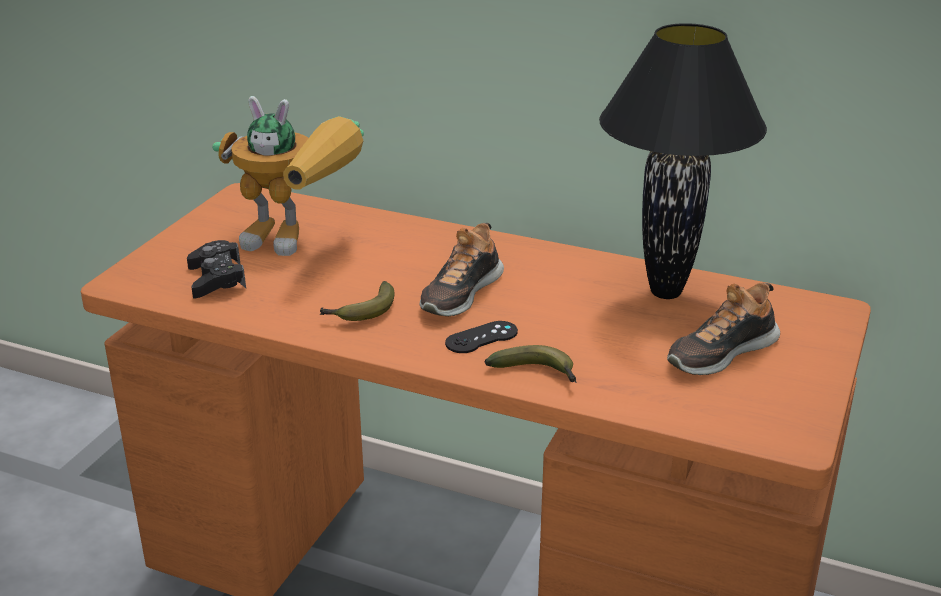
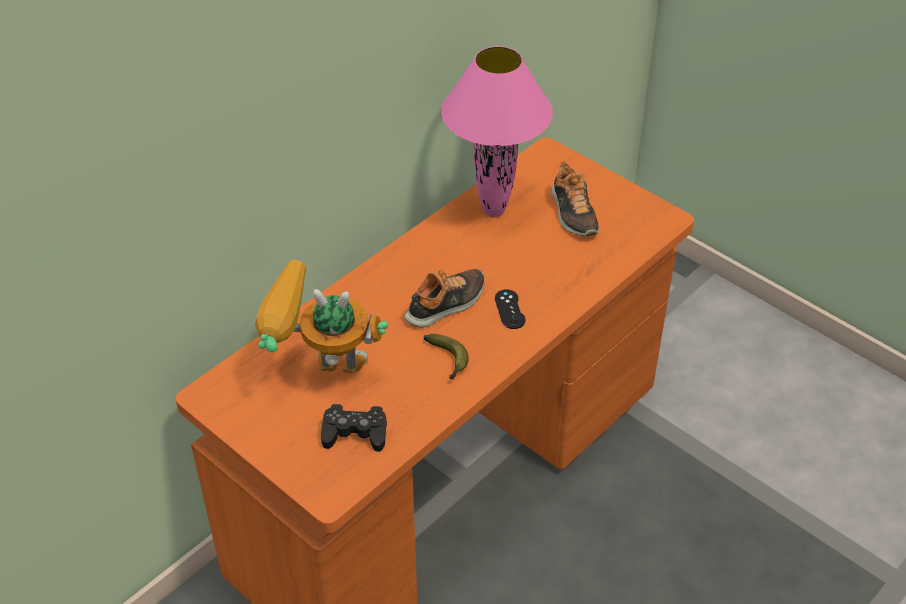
camera: 70 degrees left, 15 degrees up
(301, 242) = (319, 373): toy robot -> toy robot turned 120 degrees counterclockwise
(460, 293) = (446, 304): shoe -> shoe turned 90 degrees counterclockwise
(537, 374) = (563, 296): banana -> none
(664, 293) = (494, 211): black table lamp -> pink table lamp

